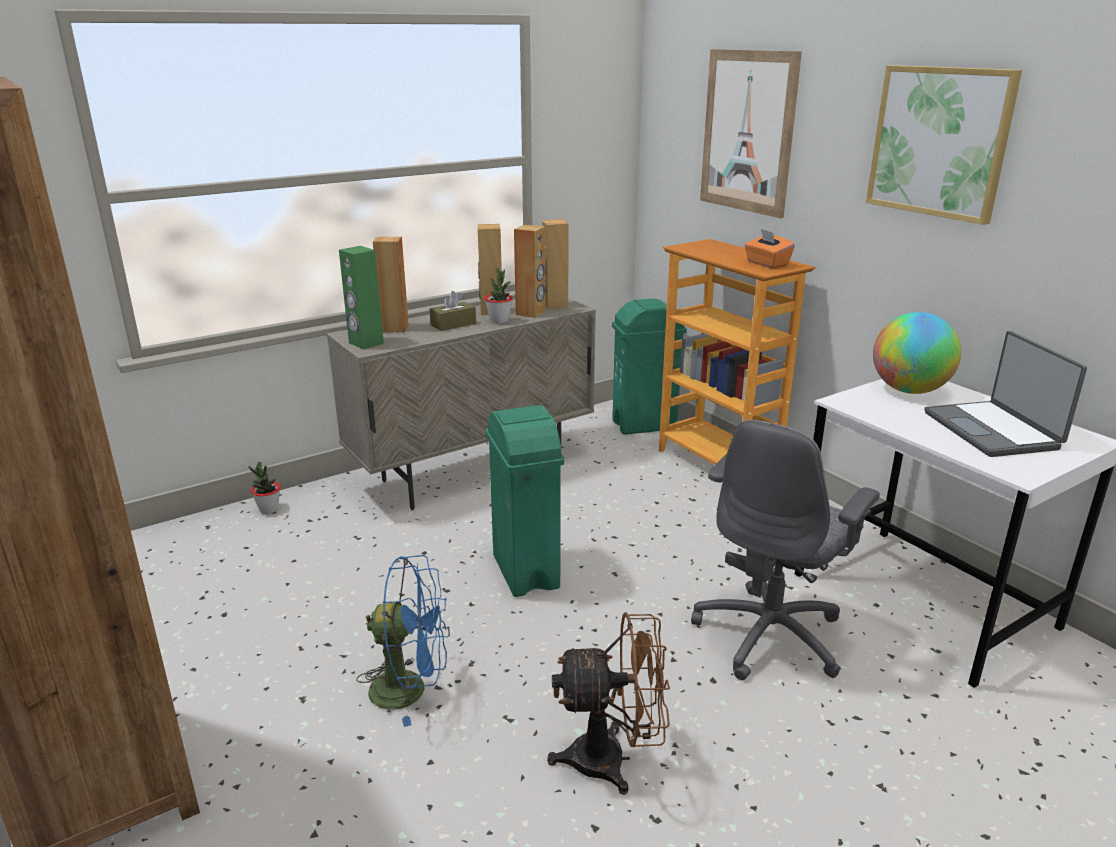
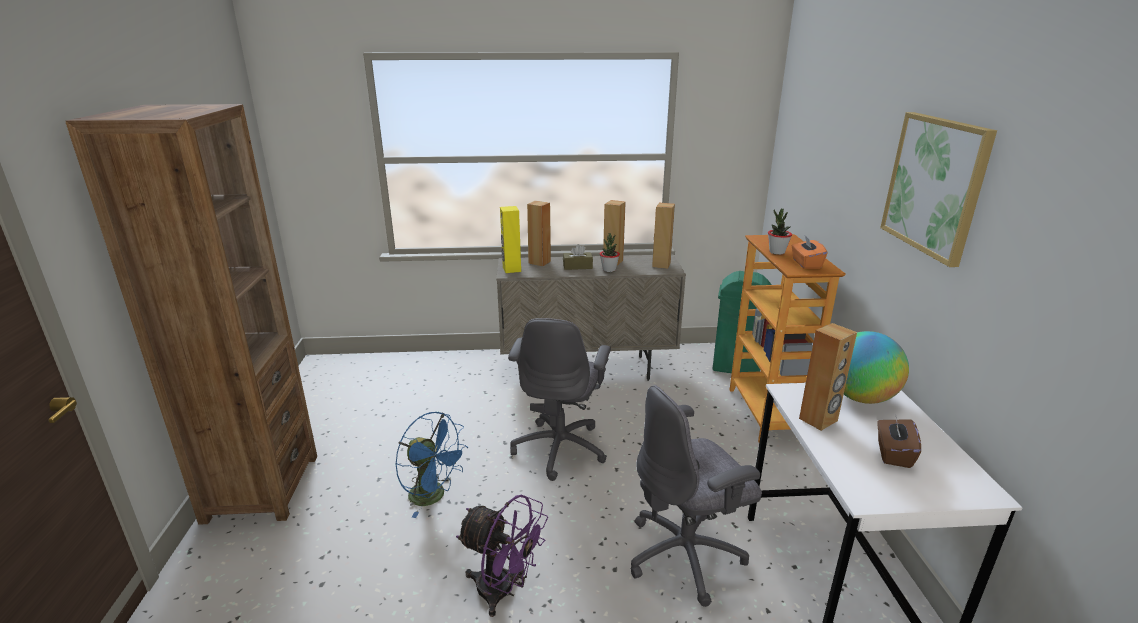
camera: 30 degrees right, 0 degrees up
(268, 509) = (454, 360): potted plant -> potted plant (777, 252)
(365, 343) = (511, 269): green speaker -> yellow speaker
(525, 572) = (560, 448): green trash can -> grey office chair
(531, 313) = (637, 268): brown speaker -> brown speaker (818, 420)
(612, 760) = (503, 591): brown fan -> purple fan
(747, 132) = (826, 153): picture -> none
(993, 430) = (893, 453): laptop -> brown tissue box

